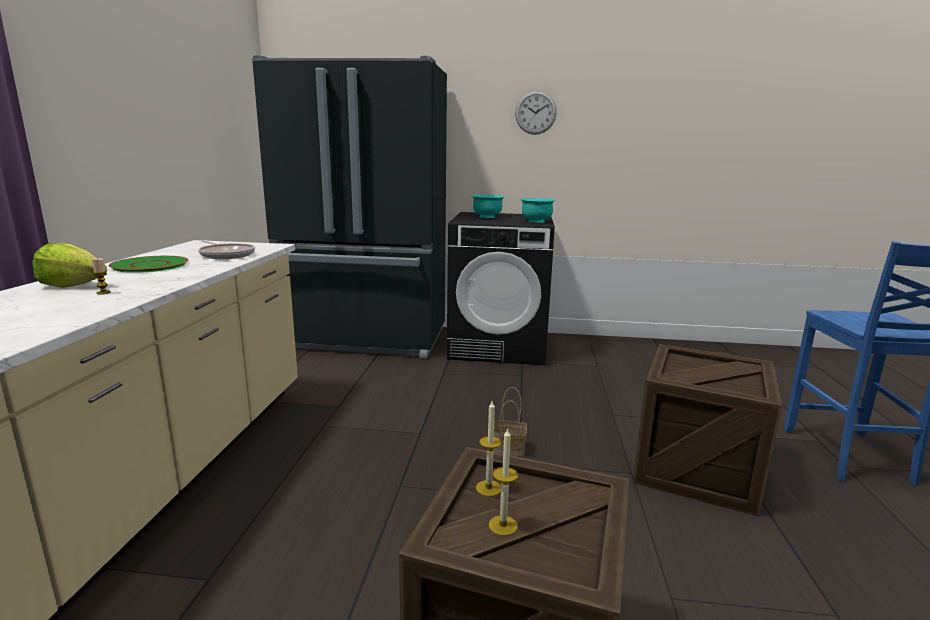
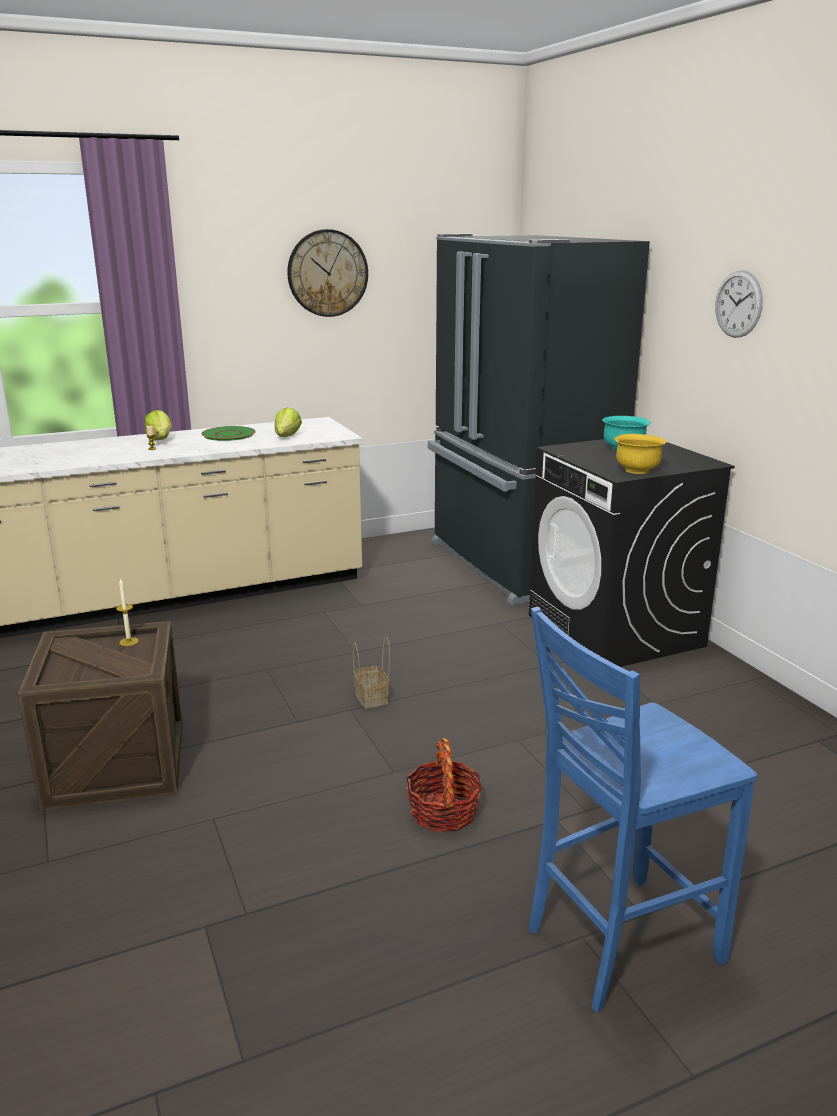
camera: 60 degrees right, 5 degrees up
(150, 82) = (327, 273): none -> wall clock
(226, 255) = (287, 437): frying pan -> lettuce
(503, 525) = (85, 652): candle -> none
(536, 221) = (637, 470): turquoise bowl -> yellow bowl
(696, 469) = (443, 812): crate -> basket

